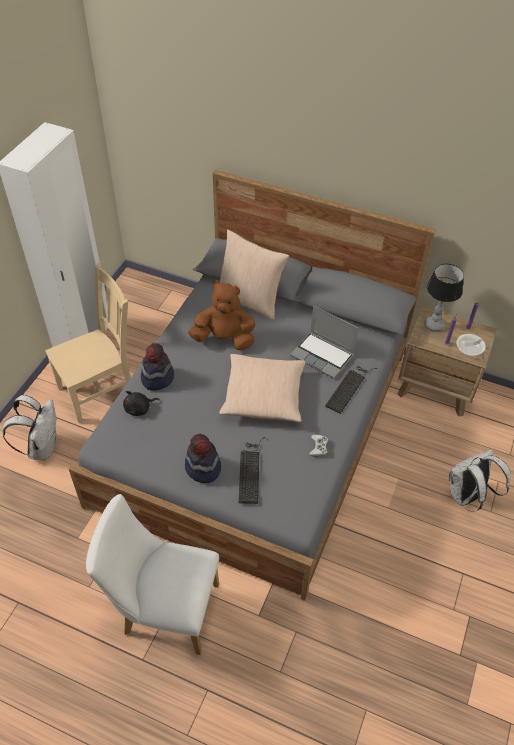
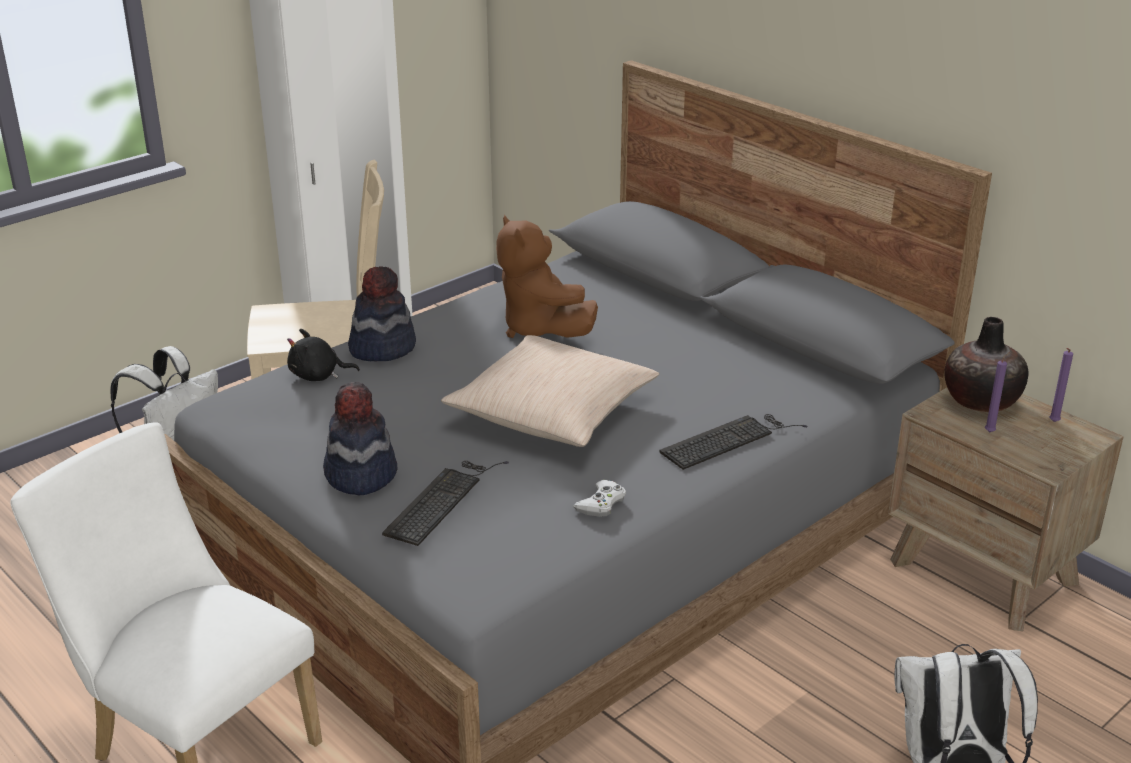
camera: 25 degrees right, 20 degrees down
(224, 339) = (541, 329): brown plush toy -> brown plush toy turned 150 degrees counterclockwise
(250, 299) = (628, 292): beige pillow -> none
(323, 356) = (710, 388): laptop -> none
(434, 325) = (981, 401): table lamp -> vase
(469, 350) = (1035, 451): bowl -> none

